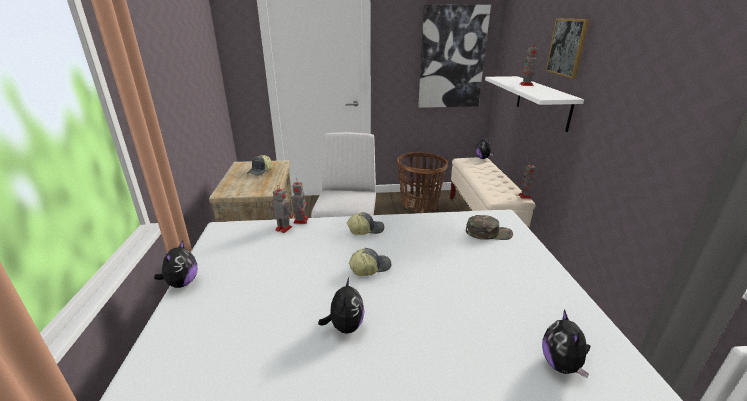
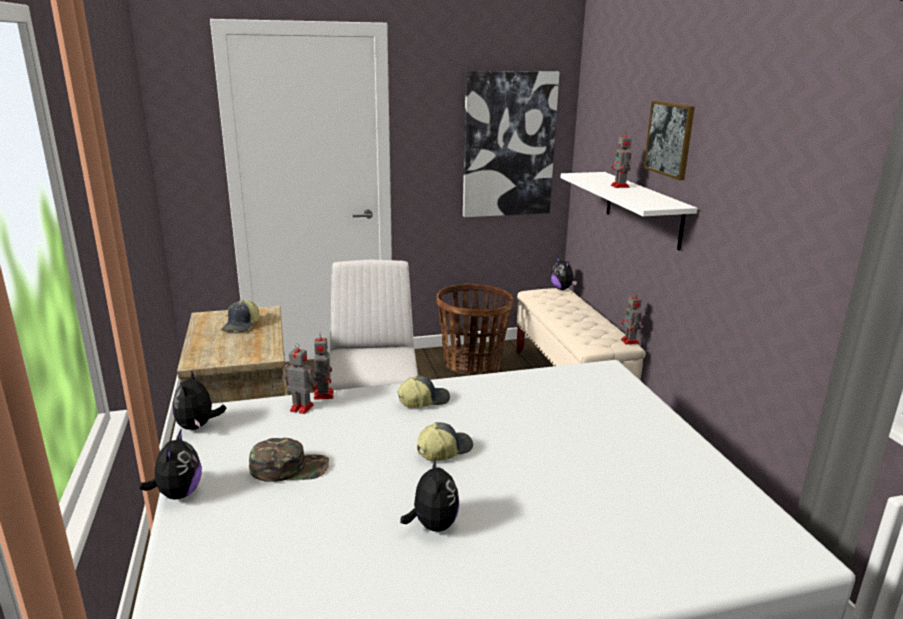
camera: 10 degrees left, 5 degrees down
(488, 232) = (592, 392): green cap -> green cap (290, 467)
(561, 364) = (706, 539): plush toy -> plush toy (198, 426)

